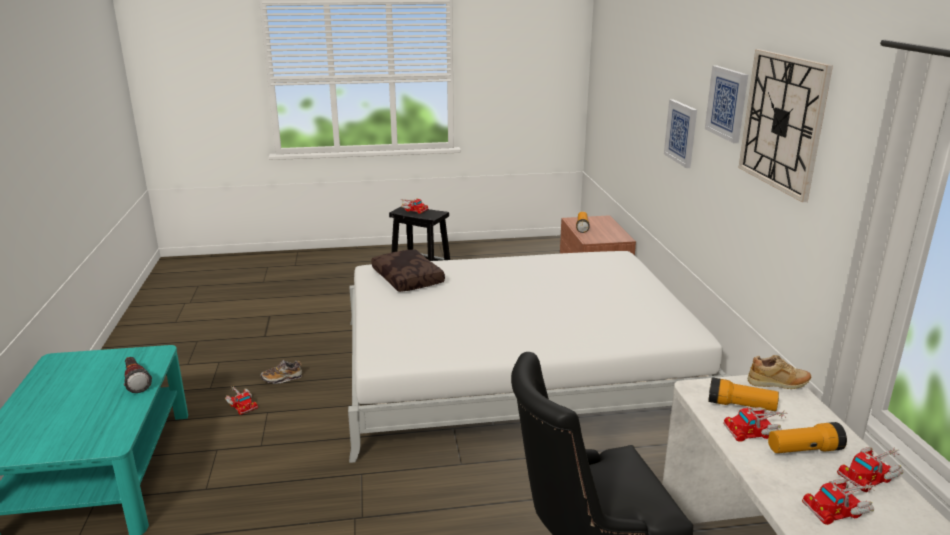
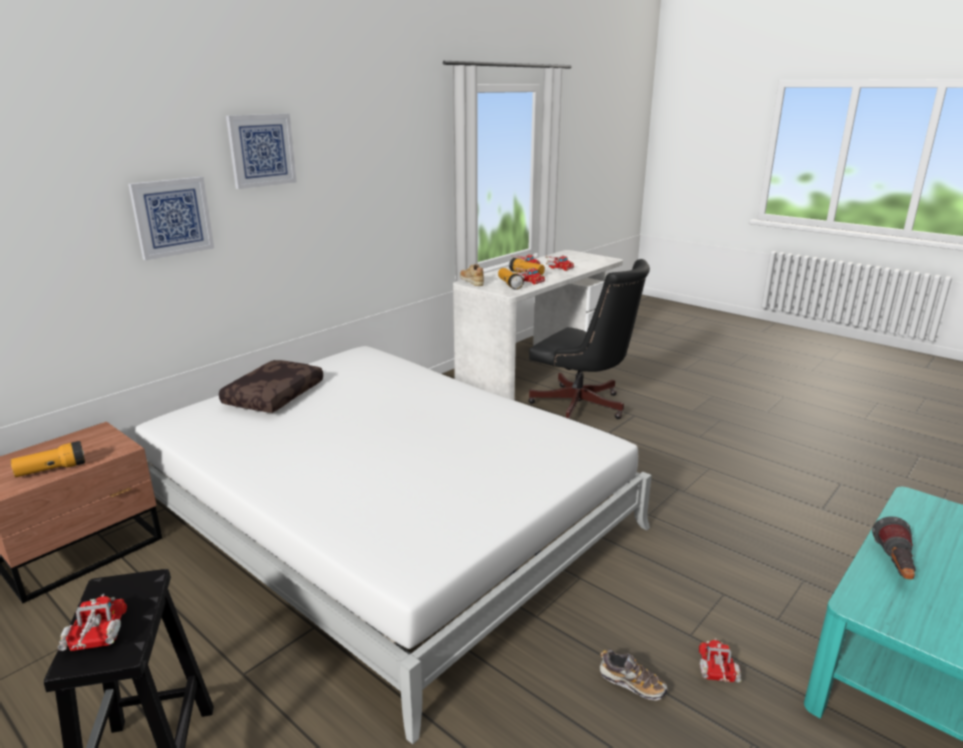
camera: 130 degrees left, 0 degrees up
(409, 278) = (407, 521): brown pillow -> brown pillow (273, 395)
(783, 122) = (345, 142): wall clock -> none

